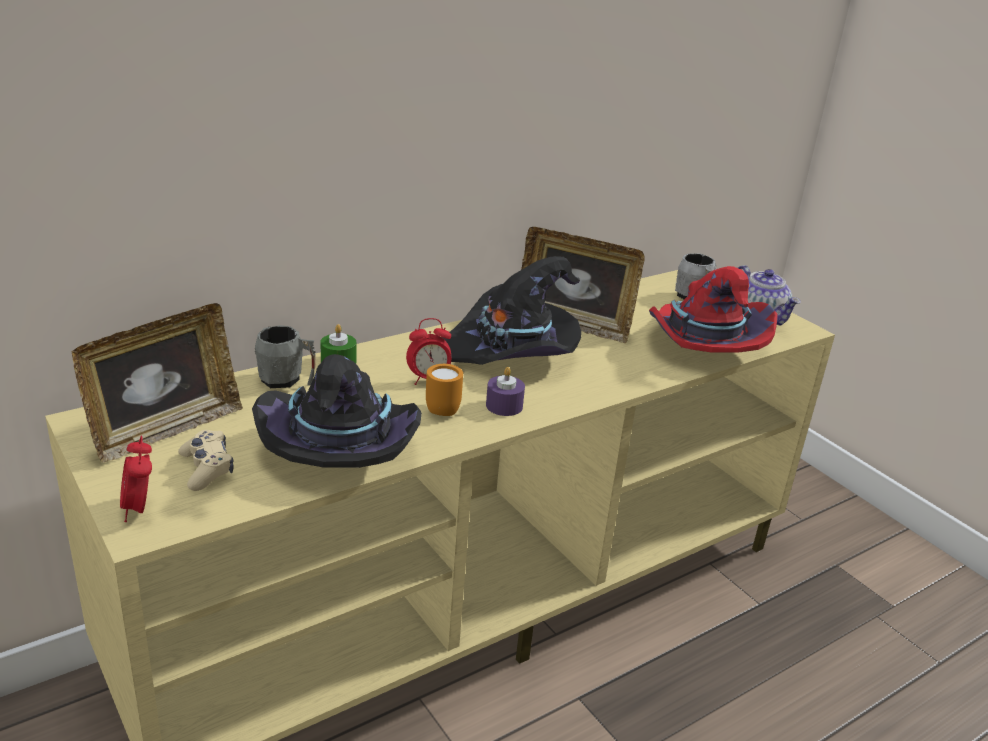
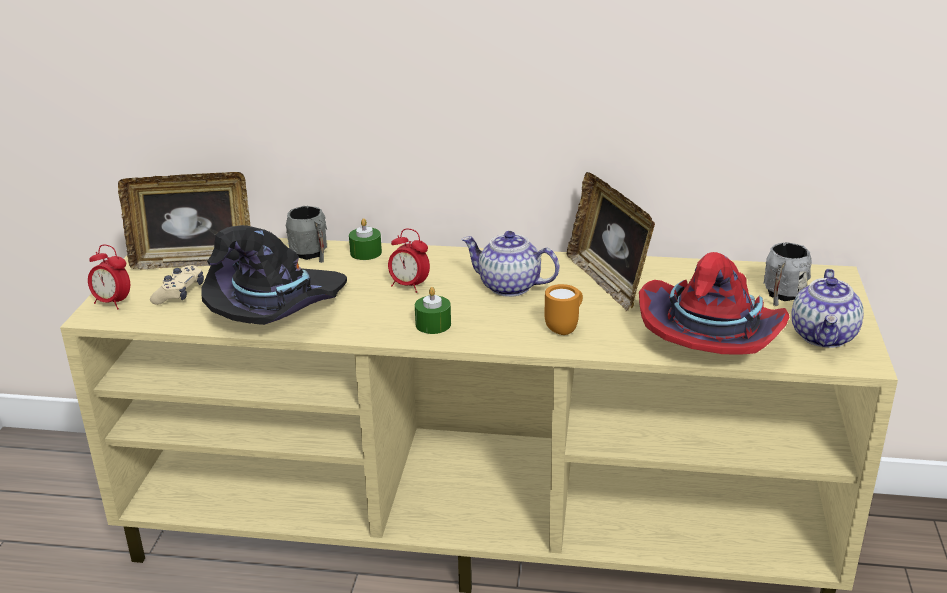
camera: 45 degrees right, 0 degrees up
(139, 509) = (113, 303): alarm clock -> alarm clock turned 90 degrees counterclockwise
(443, 409) = (384, 310): orange mug -> orange mug (565, 328)
(504, 406) = (433, 324): purple candle -> green candle
(509, 352) = (508, 286): black hat -> teapot

